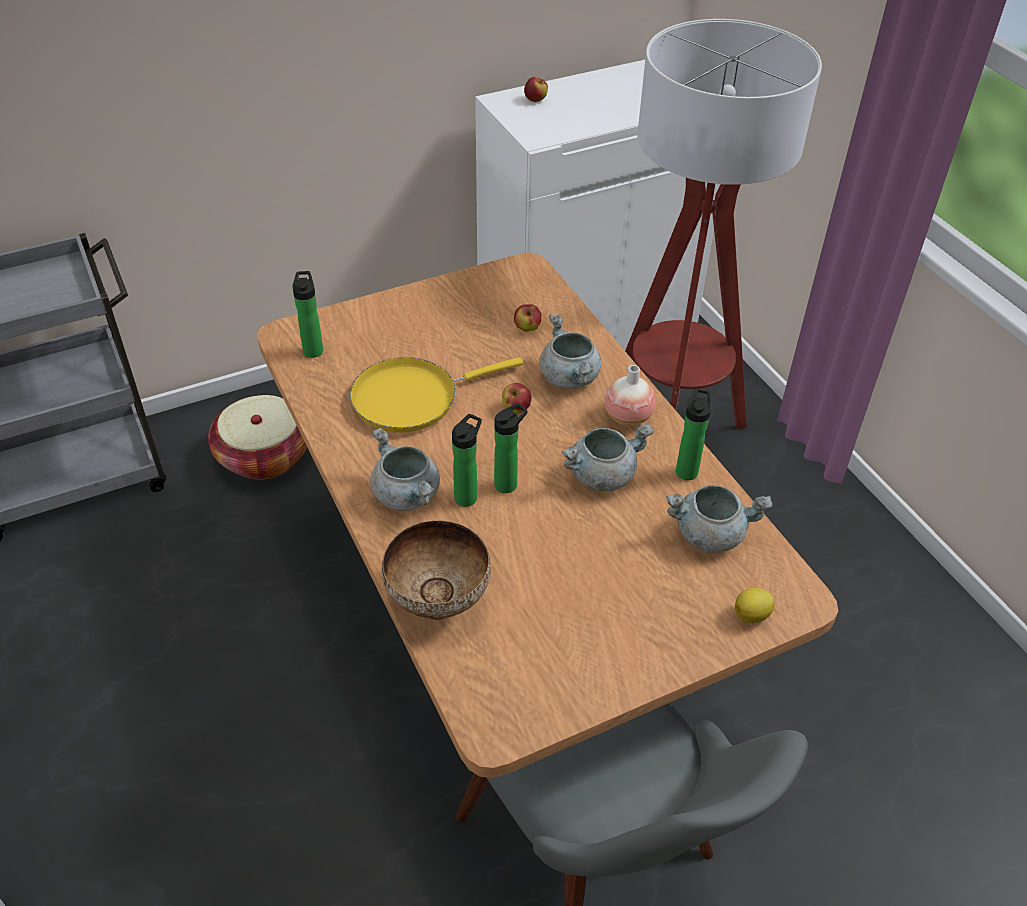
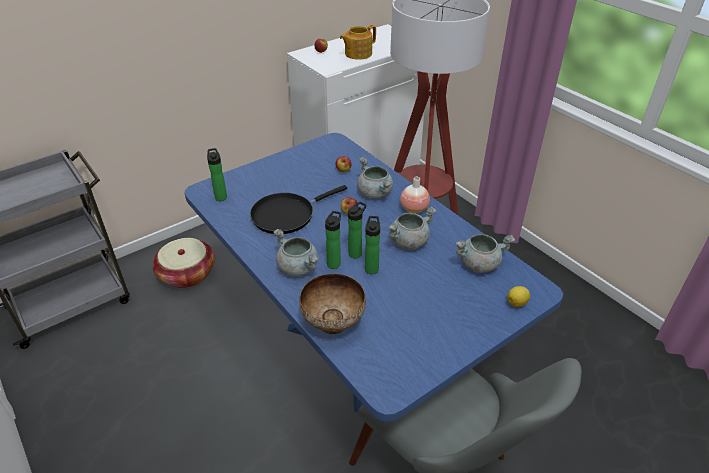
camera: 10 degrees left, 5 degrees down
(412, 398) = (287, 215): yellow frying pan -> black frying pan
(508, 624) = (353, 346): brown dining table -> blue dining table
(598, 112) = (357, 54): none -> teapot
(687, 469) = (455, 231): bottle -> bottle (371, 268)

